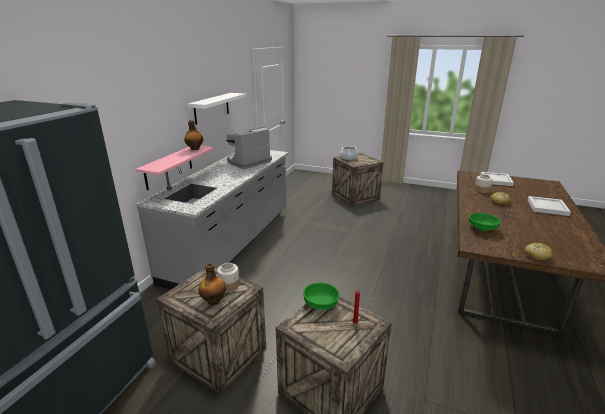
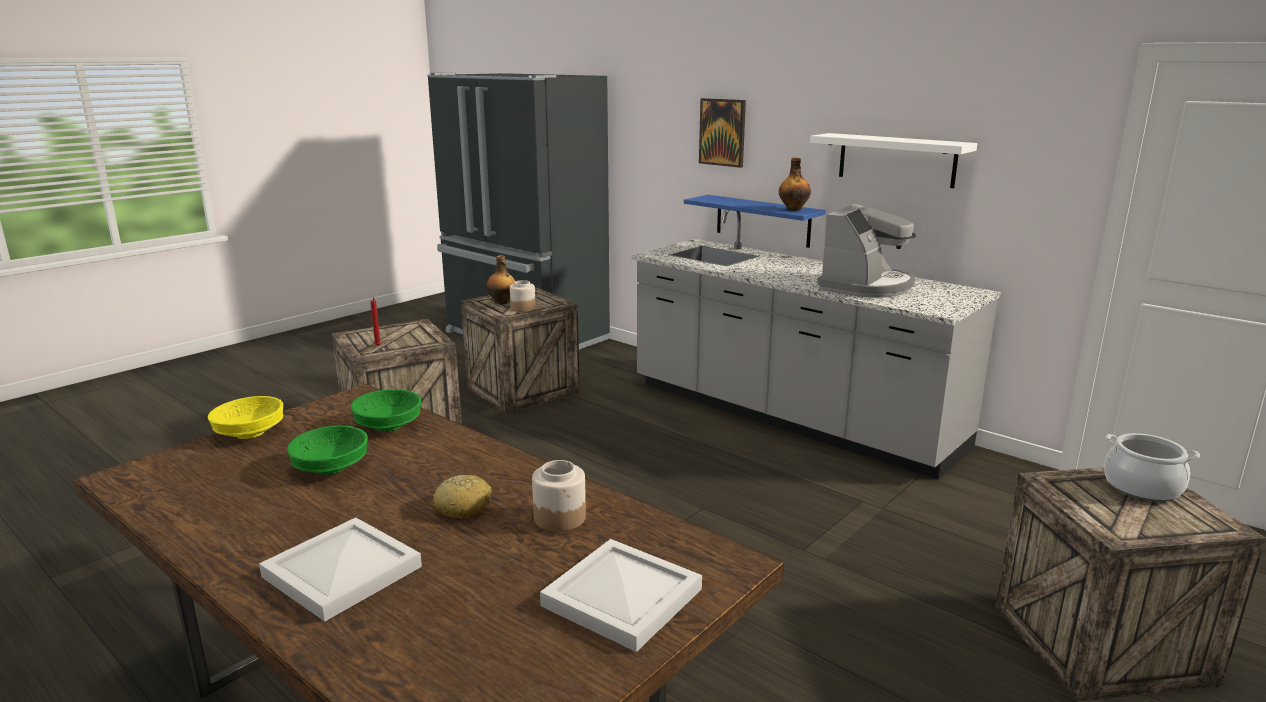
camera: 110 degrees right, 5 degrees down
(135, 121) = (722, 132): none -> picture
(169, 167) = (762, 220): pink shelf -> blue shelf
(248, 162) = (866, 286): coffee machine -> coffee machine turned 60 degrees clockwise
(320, 304) = (430, 337): green bowl -> green bowl (330, 468)
(536, 255) = (250, 433): bread -> yellow bowl

